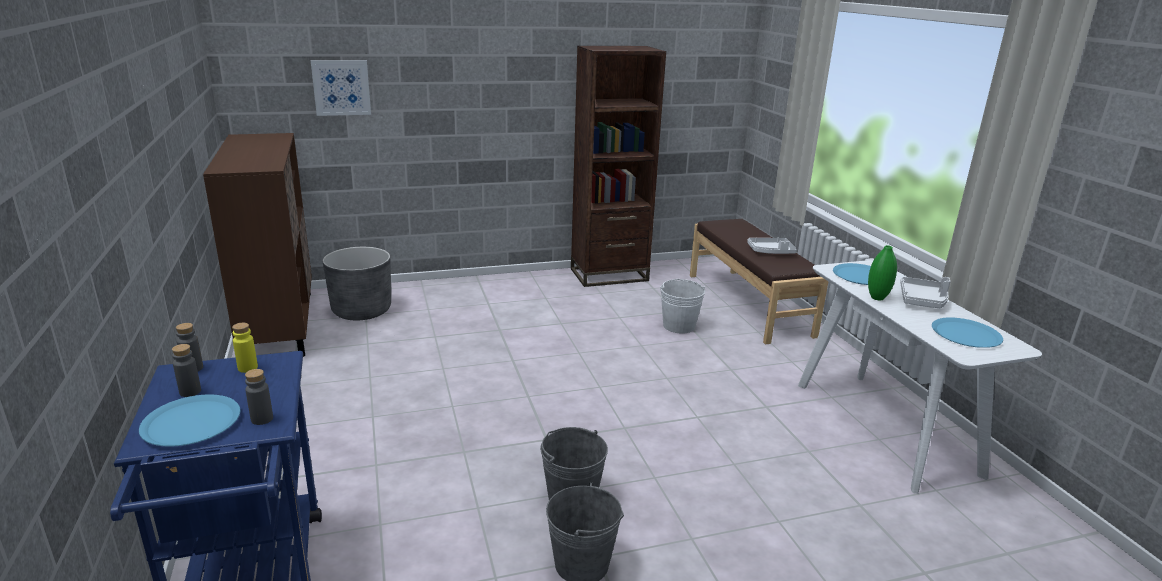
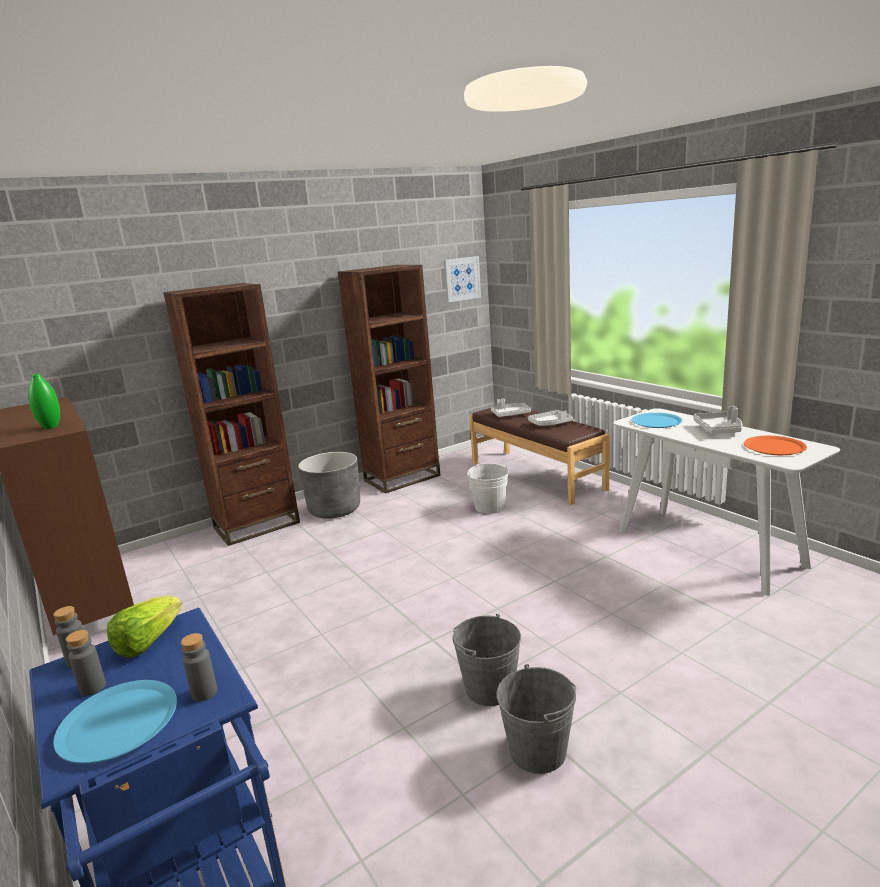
camera: 15 degrees left, 5 degrees down
(247, 368) = (148, 642): yellow bottle -> lettuce
(341, 87) = (113, 342): picture -> picture (462, 279)
(361, 310) = (175, 566): grey planter -> grey planter (334, 509)
(448, 290) = (257, 525): none -> brown bookcase
(735, 232) = (510, 414): none -> white tray
(877, 298) = (684, 435): green vase -> green vase (51, 427)
(966, 334) = (774, 447): blue plate -> orange plate

